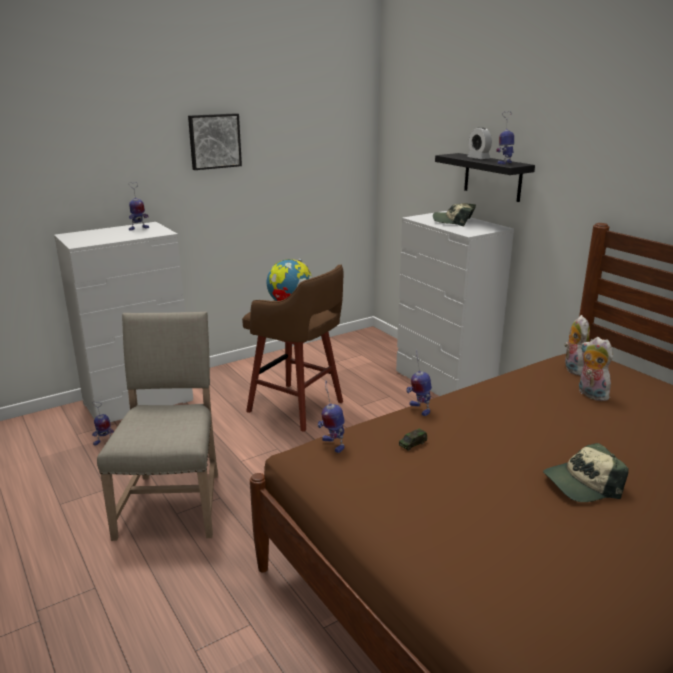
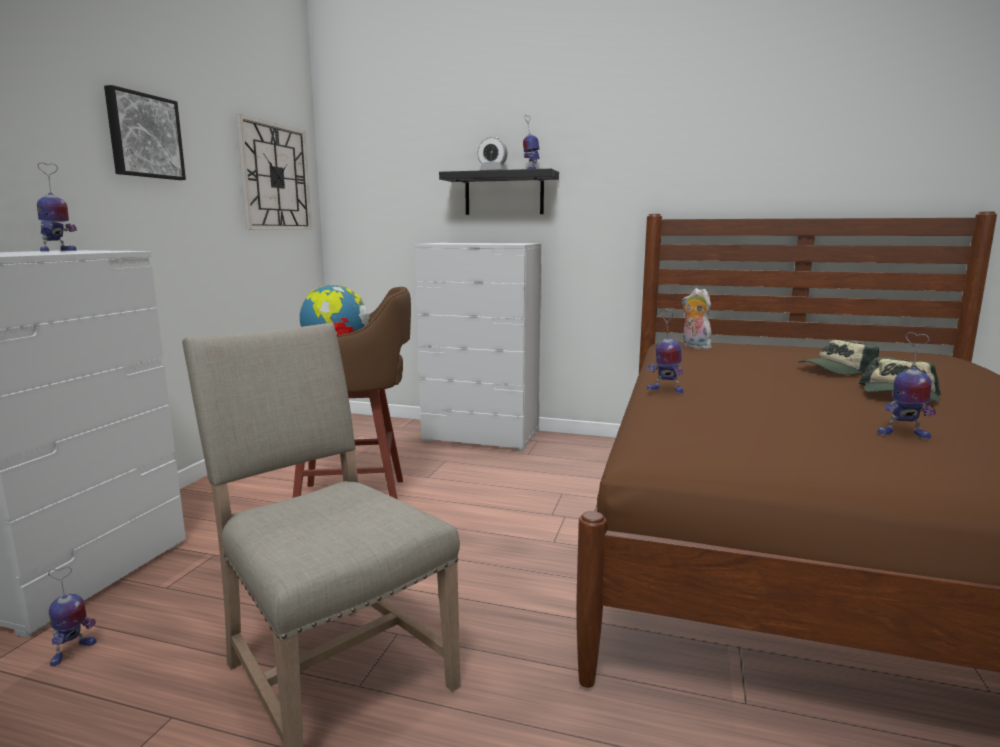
camera: 40 degrees left, 10 degrees down
(328, 148) = (275, 177): none -> wall clock
(332, 444) = (669, 433): toy robot -> toy robot (902, 435)
(412, 444) = (733, 410): toy car -> none
(454, 221) = (475, 243): cap -> cap (835, 370)
(590, 394) = (748, 355): plush toy -> none

